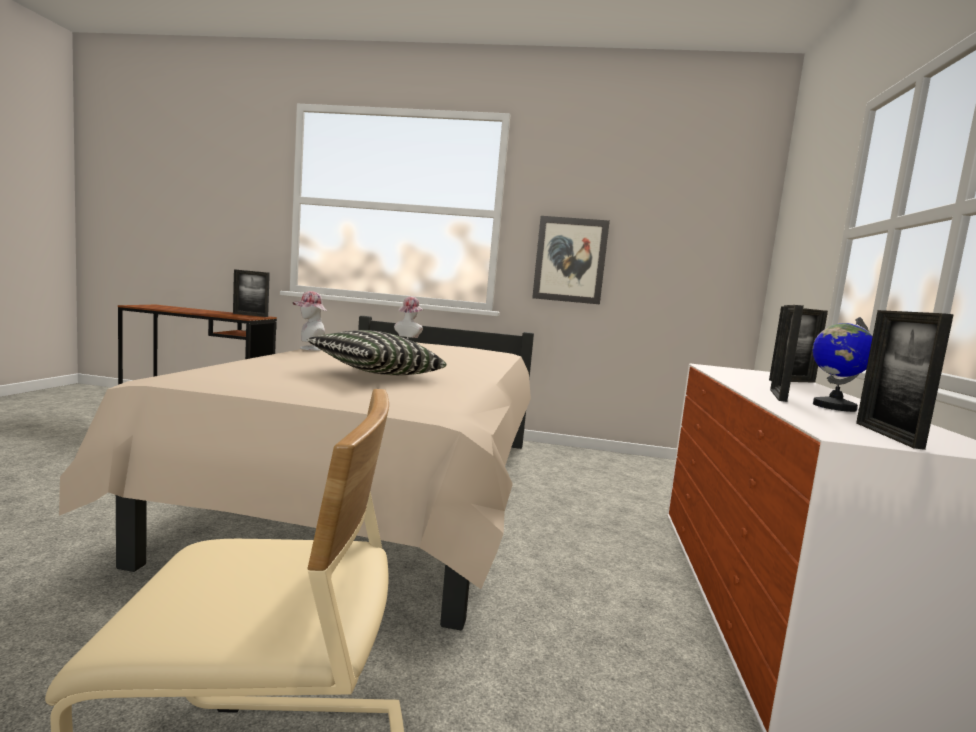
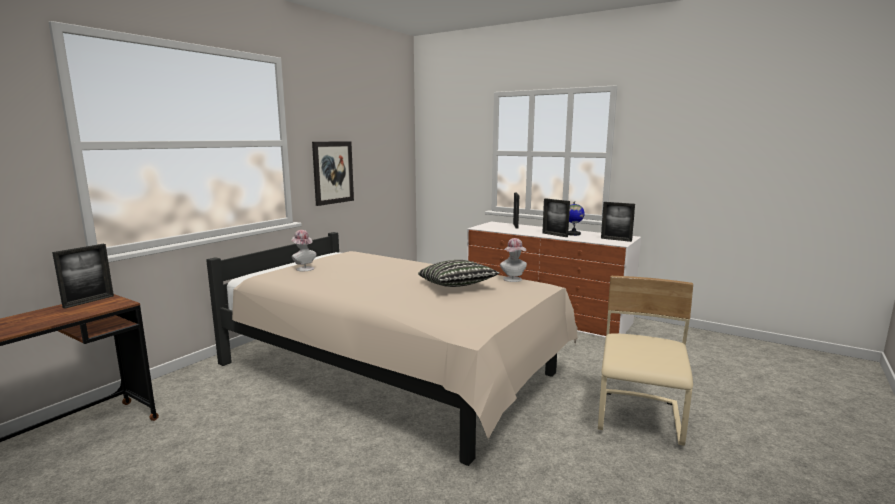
camera: 65 degrees left, 5 degrees up
(309, 348) = (338, 295): hat -> hat (513, 280)

